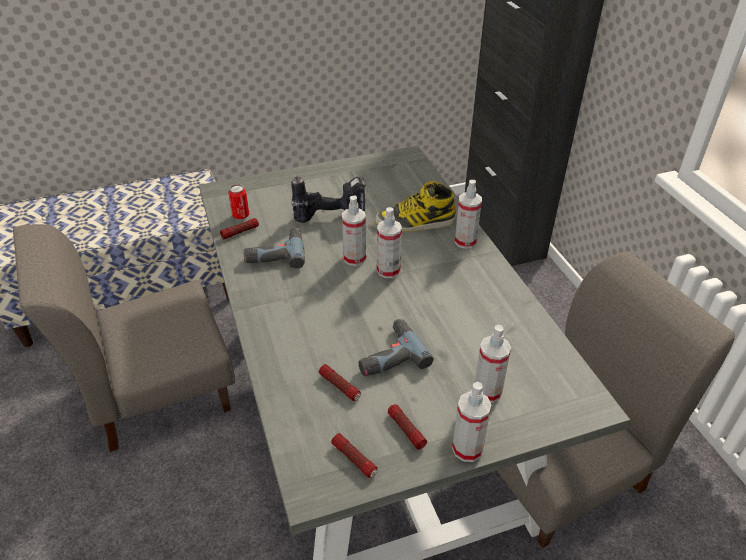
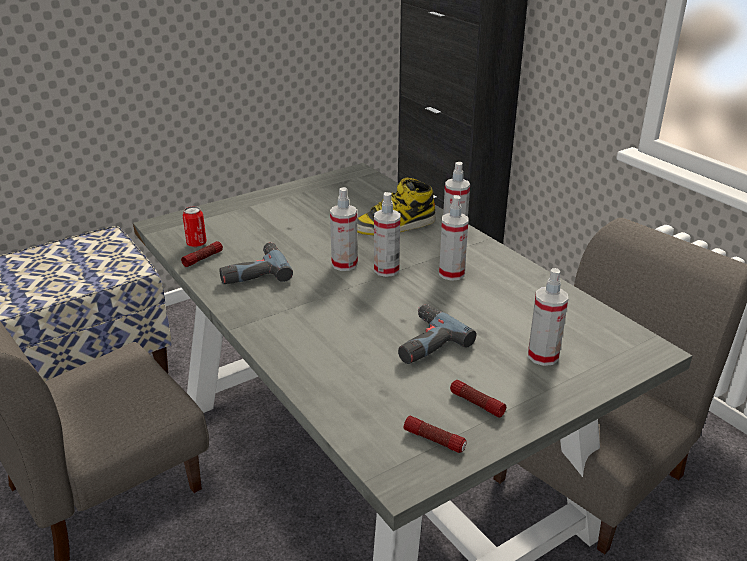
camera: 15 degrees left, 10 degrees down
(332, 215) = (301, 230): power drill -> none
(340, 386) = (385, 378): flashlight -> none
(467, 449) = (548, 408): spray bottle -> spray bottle (451, 273)

